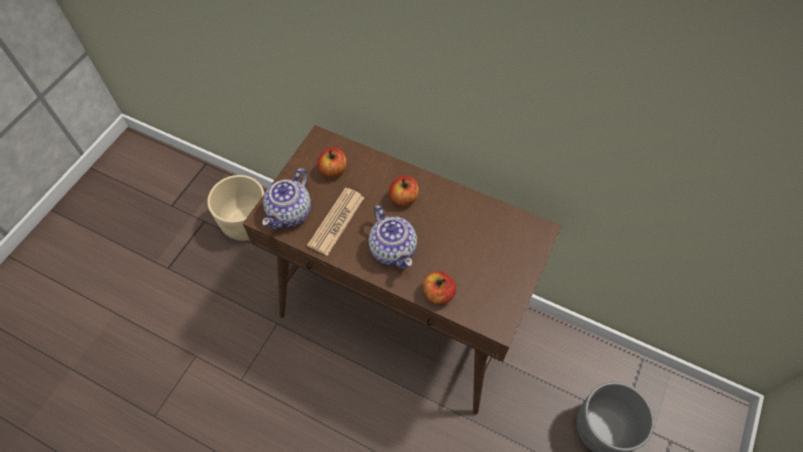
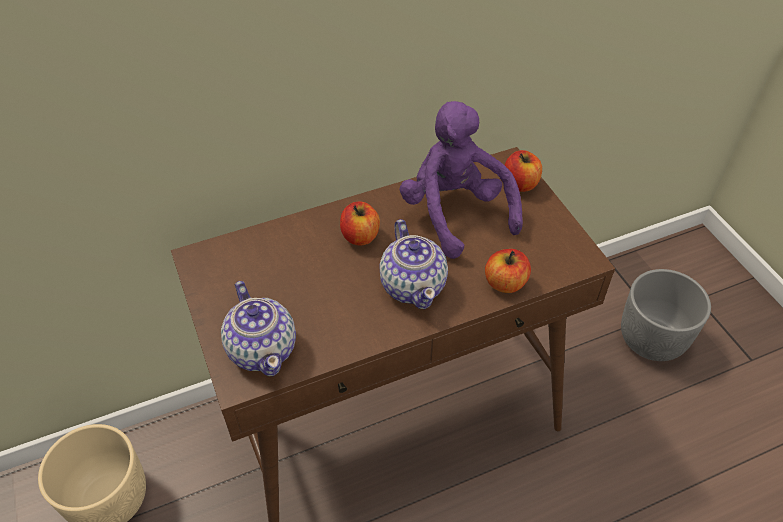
camera: 50 degrees left, 10 degrees down
(333, 170) = (253, 272): apple -> apple (520, 184)
(336, 221) = (324, 312): newspaper -> none
(393, 249) = (413, 285): teapot -> teapot turned 60 degrees clockwise
(468, 231) = (455, 213): none -> purple plush toy

